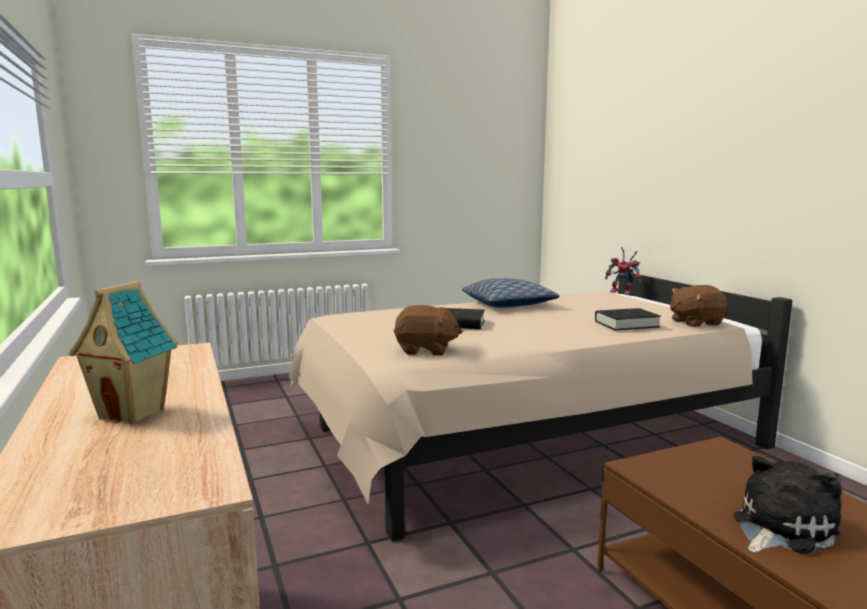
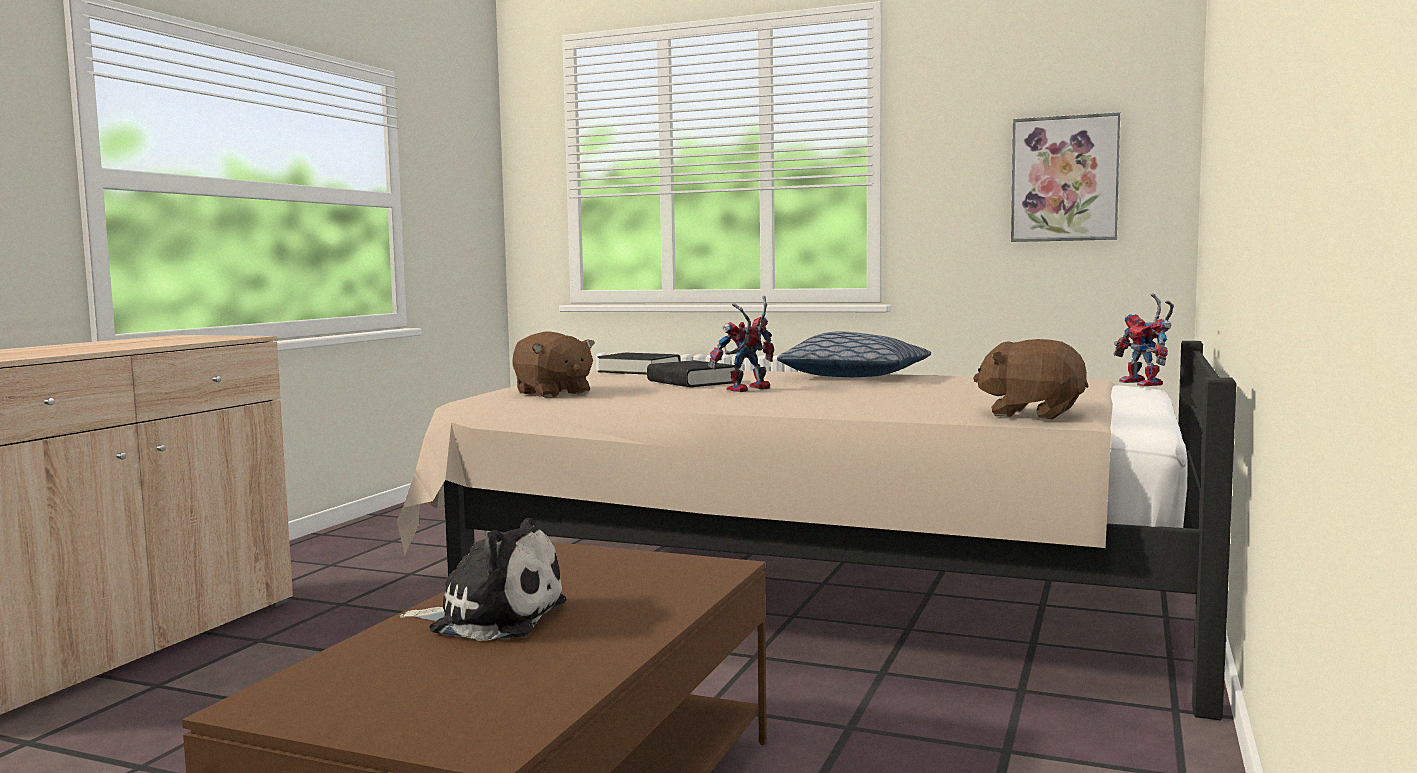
camera: 45 degrees right, 5 degrees down
(134, 413) = (63, 349): toy house -> none
(487, 175) = (1064, 179): none -> picture
(521, 326) = (747, 390): none -> toy robot
(626, 324) = (898, 402): black book -> black book (639, 371)

